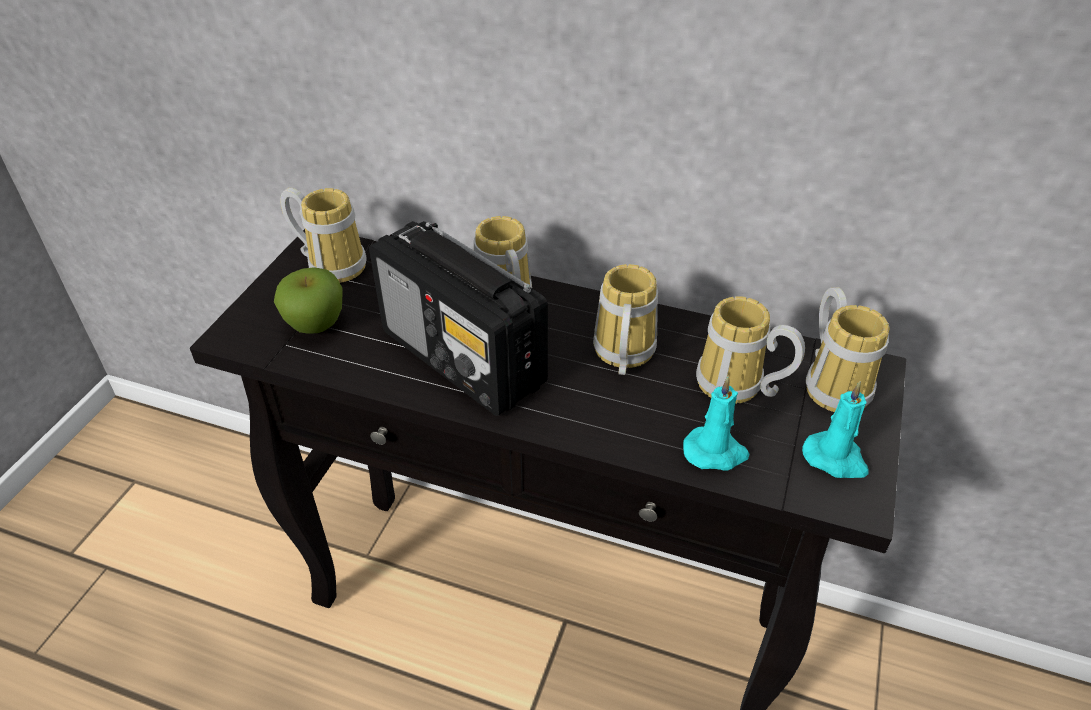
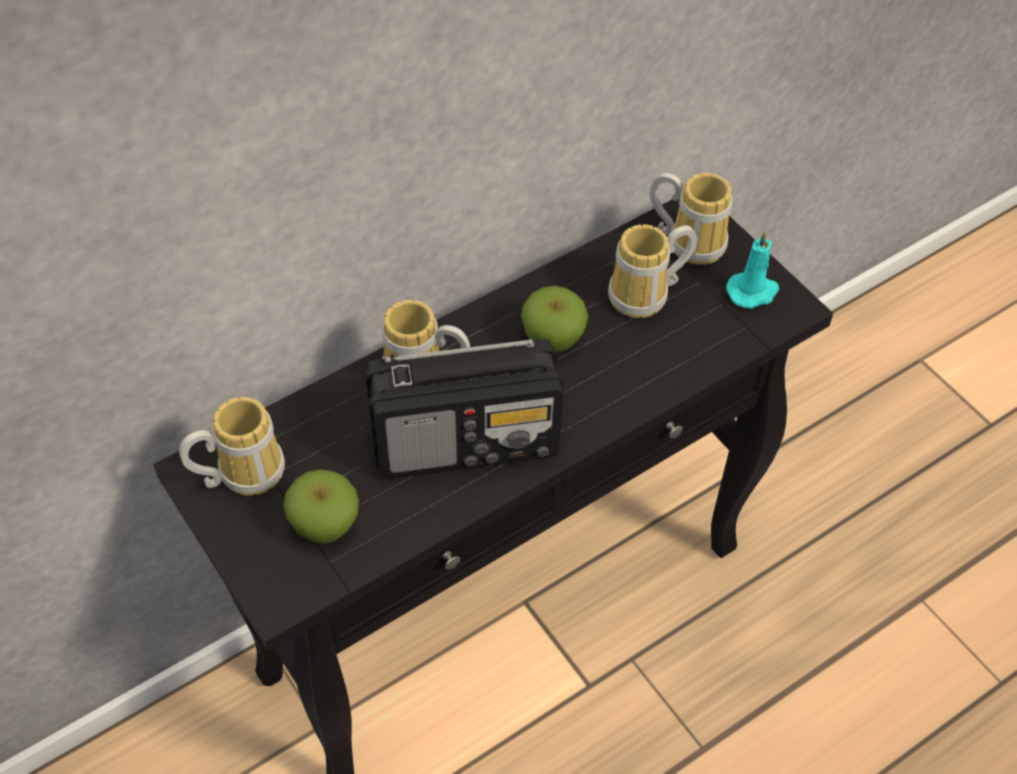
camera: 55 degrees left, 10 degrees up
(620, 355) = (553, 340): mug -> apple
(715, 452) = (695, 350): turquoise candle -> none

